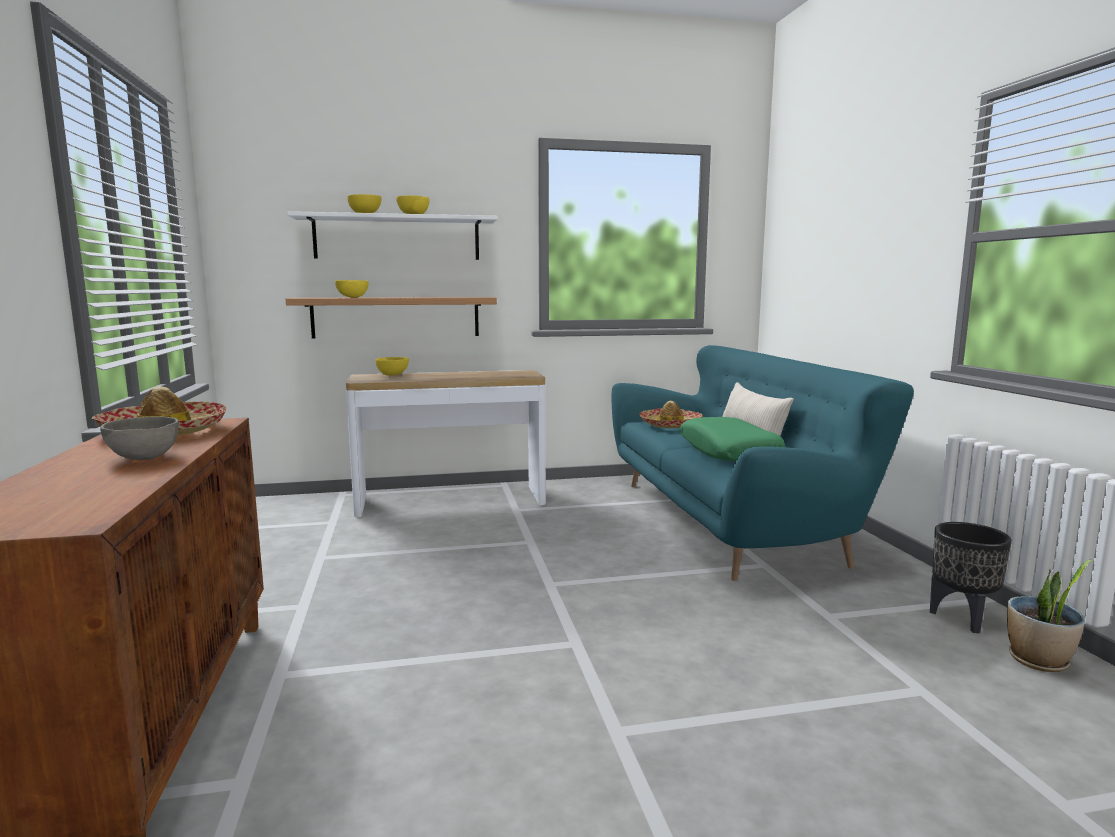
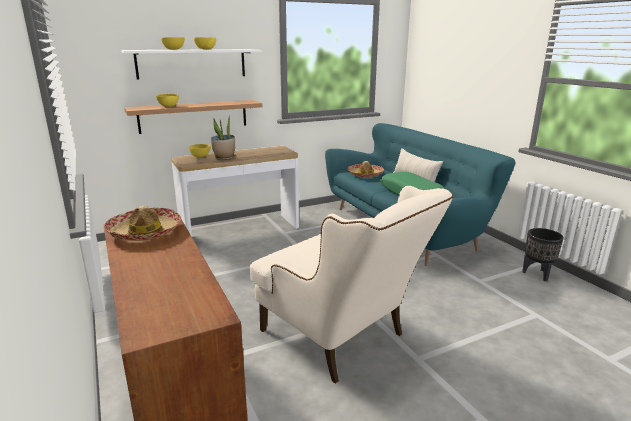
camera: 15 degrees left, 10 degrees up
(143, 458) = (170, 258): grey bowl -> none
(495, 676) = (342, 339): none -> beige armchair
(1038, 661) = (575, 292): potted plant -> potted plant (224, 158)

